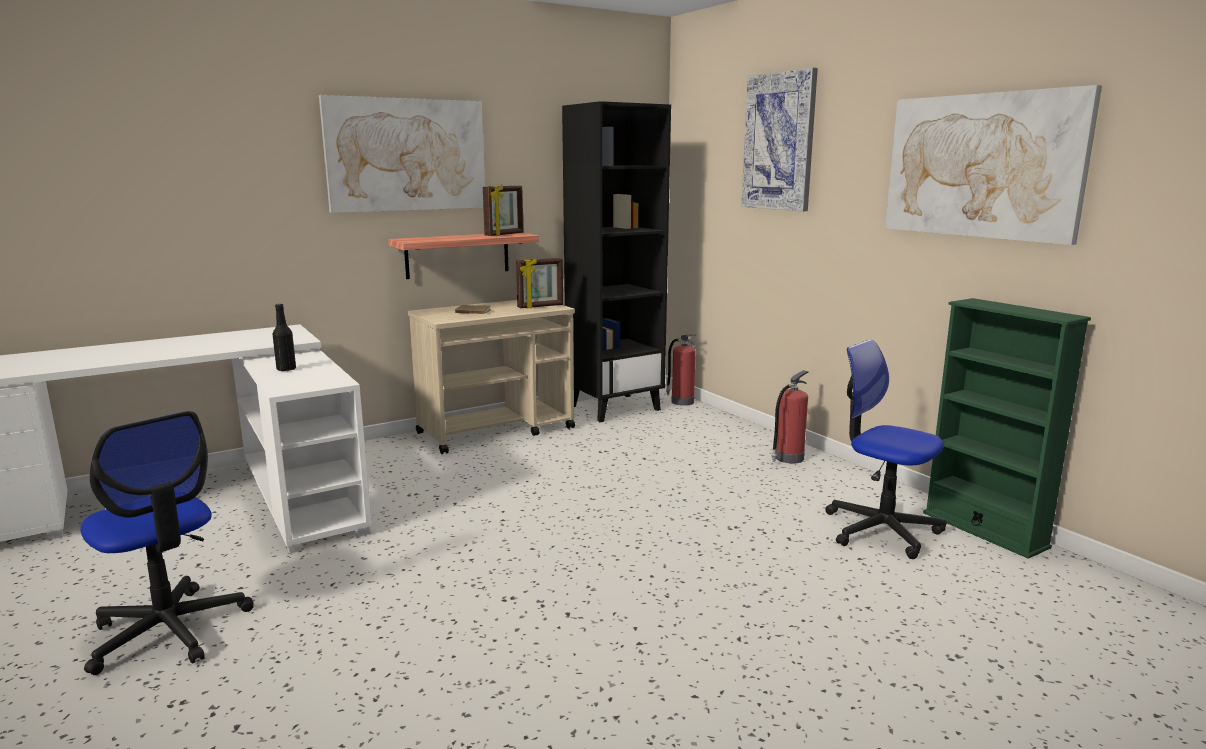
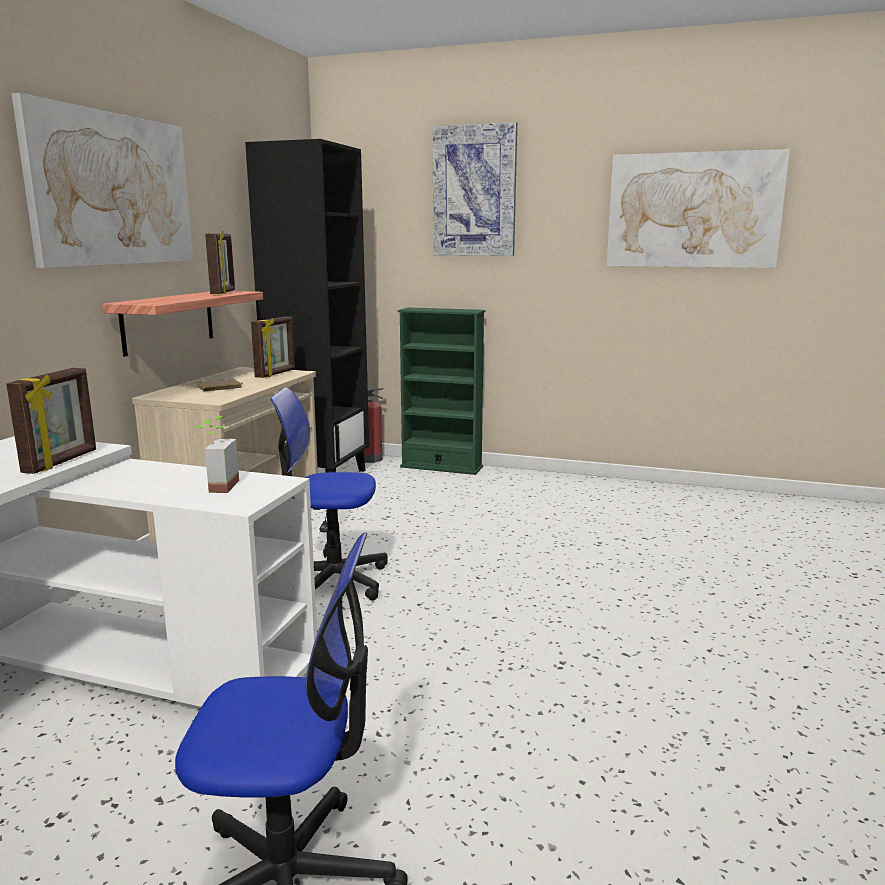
camera: 40 degrees left, 0 degrees up
(266, 344) = (62, 462): none -> picture frame
(286, 369) = (158, 485): black bottle -> none
(305, 377) = (216, 486): none -> potted plant
(788, 458) = (535, 482): fire extinguisher -> none
(881, 530) = (680, 513): office chair -> office chair (331, 581)
(984, 530) = (725, 495): green bookcase -> green bookcase (441, 467)

